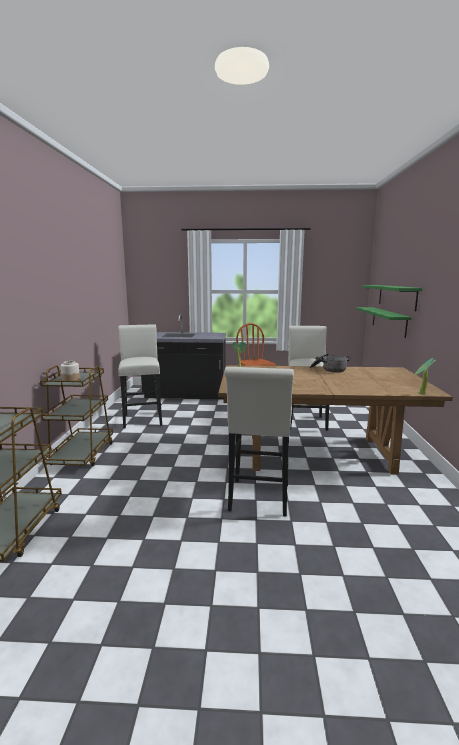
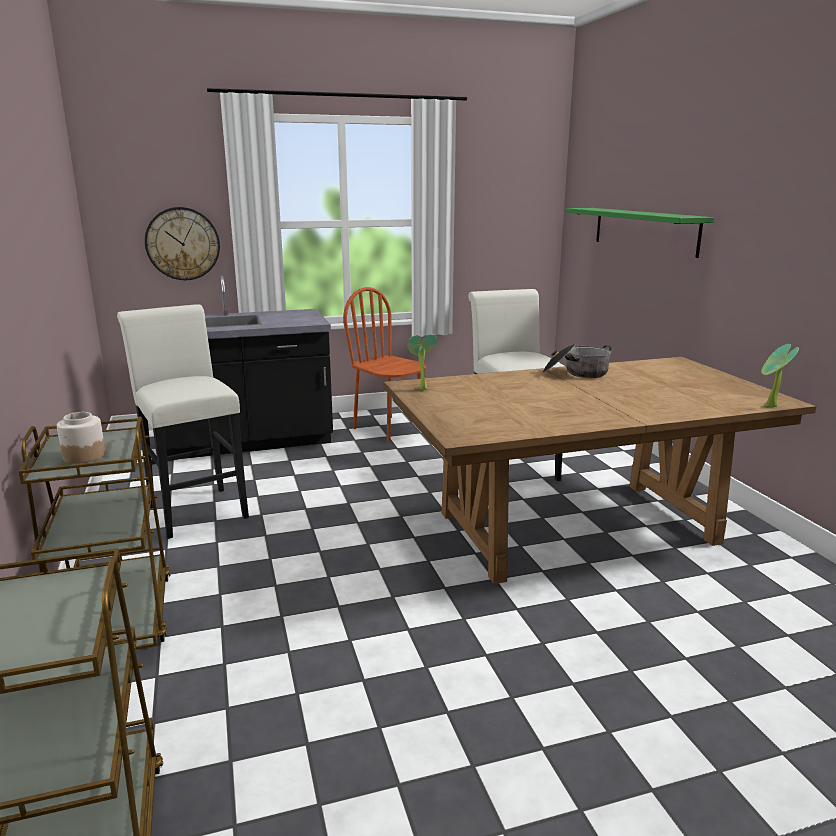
camera: 20 degrees left, 5 degrees up
(168, 299) = (182, 244): none -> wall clock
(258, 500) = (548, 643): white stool -> none
(388, 321) = (624, 273): green shelf -> none

